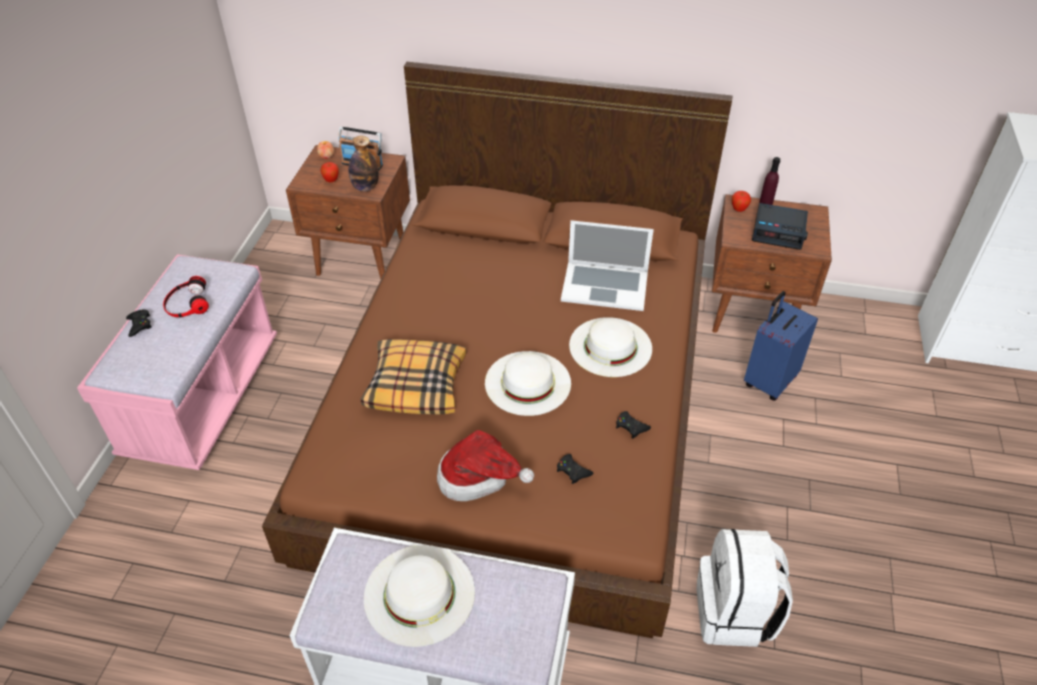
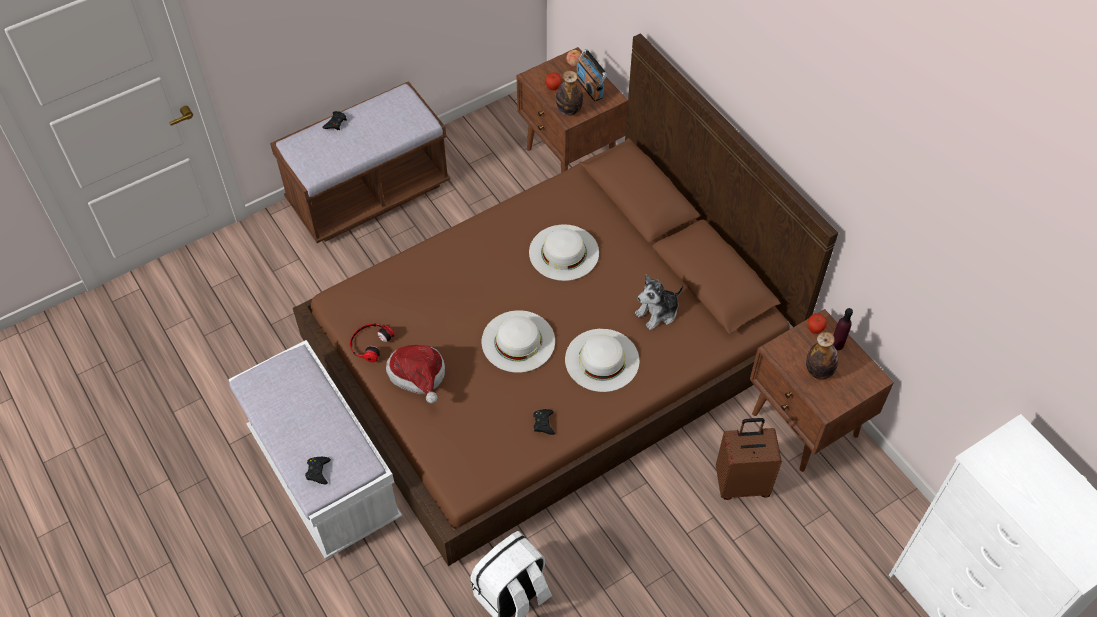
camera: 45 degrees right, 10 degrees up
(186, 303) = (374, 126): headphones -> headphones (370, 343)
(203, 398) = (368, 194): pink bench -> brown bench
(416, 385) = (452, 287): pillow -> none
(419, 594) = (302, 413): white hat -> white hat (564, 252)
(573, 471) = (474, 420): black game controller -> black game controller (318, 471)
(605, 285) = (658, 312): laptop -> plush toy
(769, 381) = (742, 483): blue suitcase -> brown suitcase
(779, 231) = (819, 371): alarm clock -> bottle

